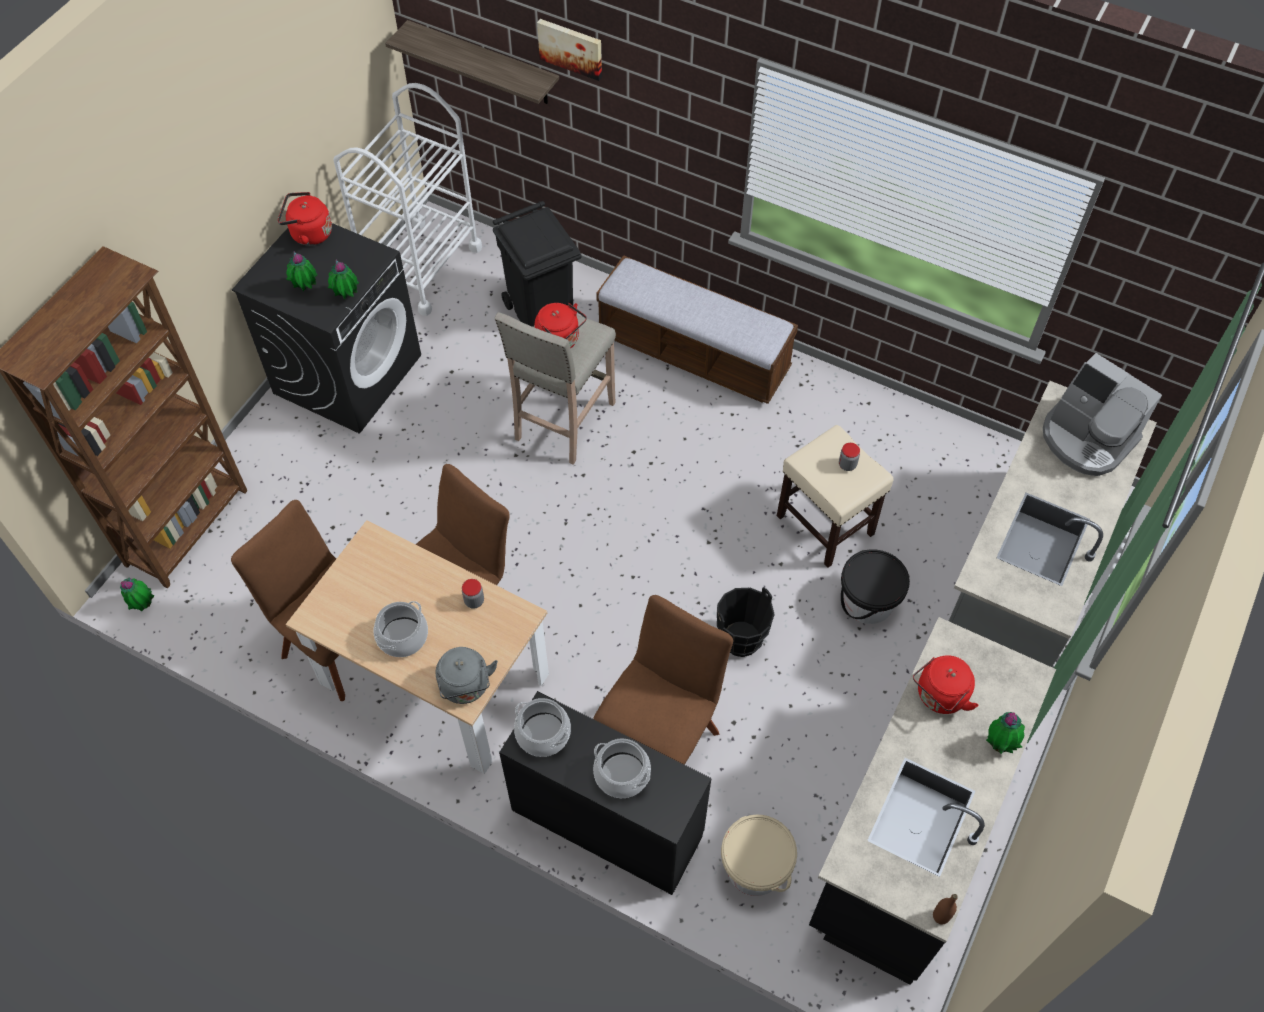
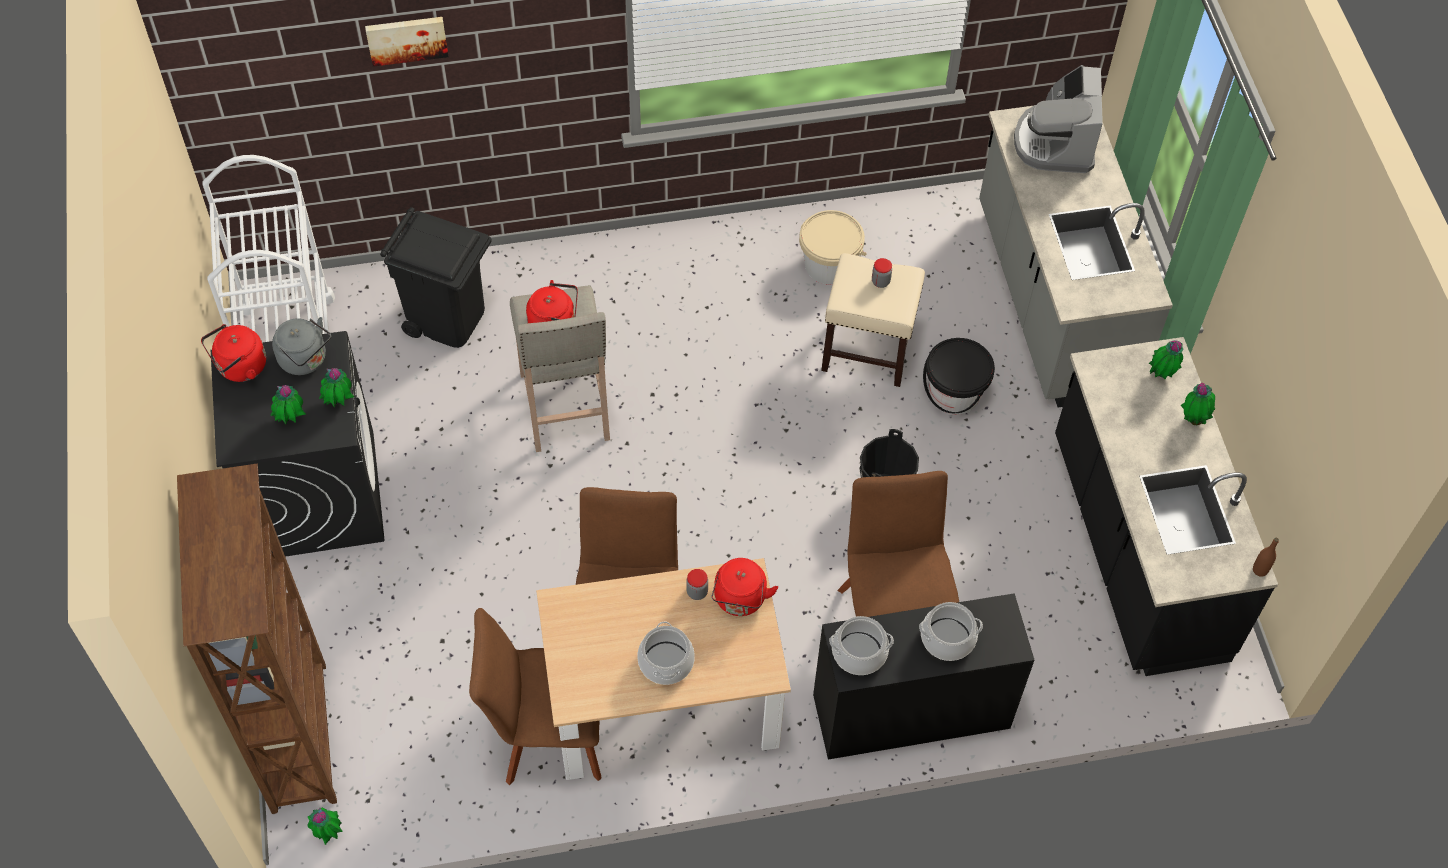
camera: 40 degrees left, 0 degrees up
(466, 687) = (758, 664): grey kettle -> grey kettle (306, 360)
(483, 63) = (297, 101): shelf -> none
(693, 353) = (625, 274): bench -> none
(755, 868) = (1052, 661): beige bucket -> beige bucket (829, 265)
(939, 696) = (1124, 413): red kettle -> red kettle (740, 600)
(1004, 688) = (1161, 375): none -> potted plant
(1086, 439) = (1055, 142): coffee machine -> coffee machine turned 90 degrees clockwise

